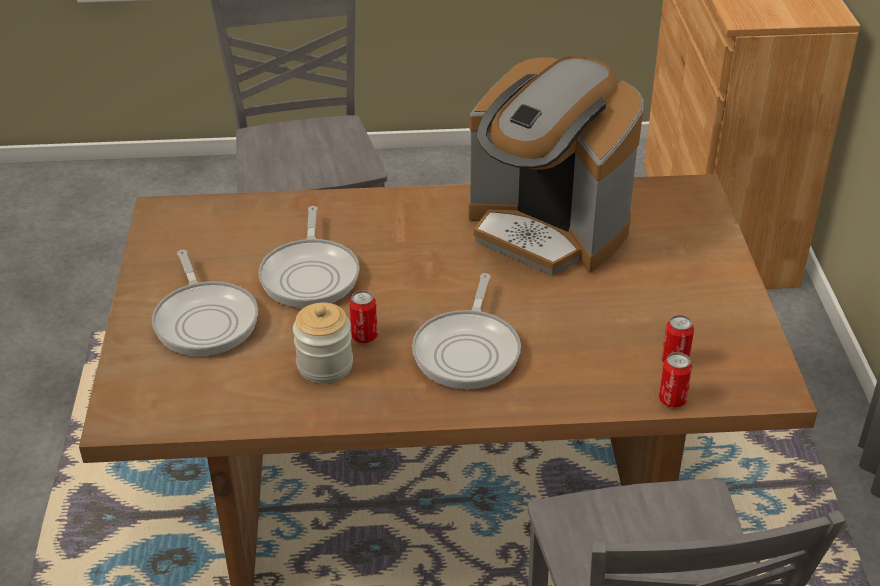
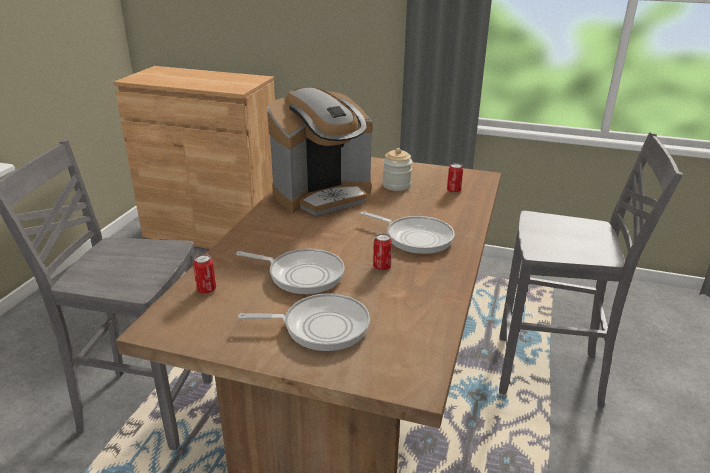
camera: 70 degrees left, 10 degrees down
(325, 365) = (402, 285): jar -> jar (396, 185)
(672, 400) = (481, 197): can -> can (206, 289)

